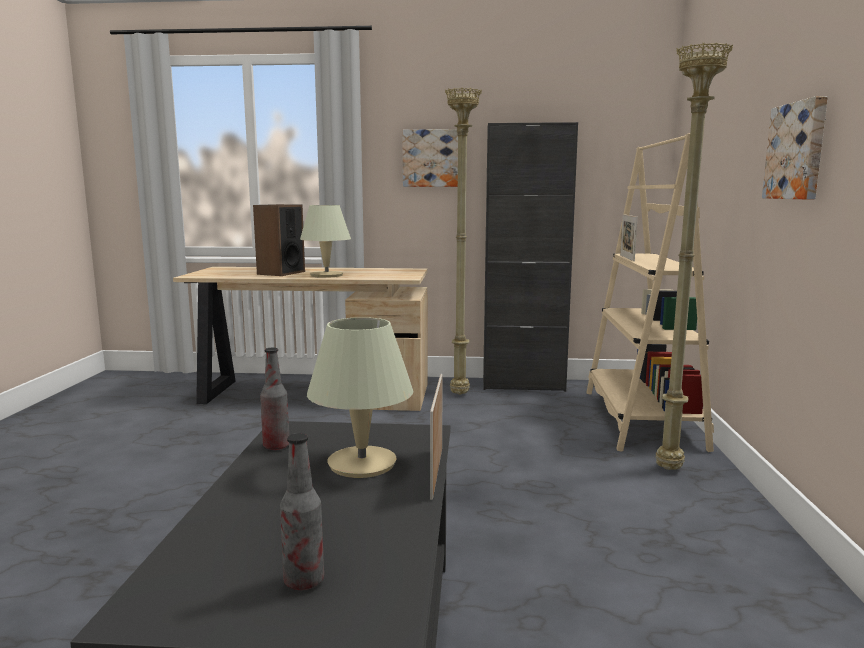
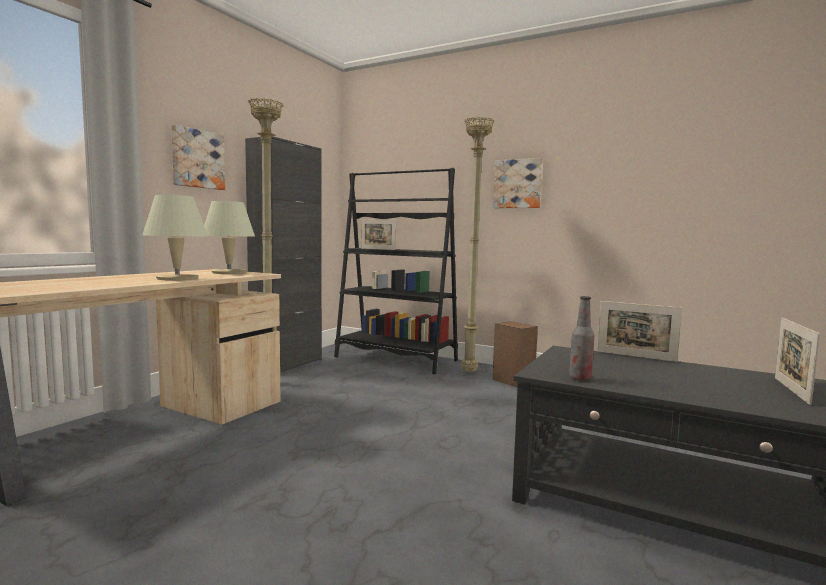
camera: 65 degrees left, 5 degrees down
(281, 273) = (105, 282): speaker -> speaker (513, 381)
(304, 581) = (791, 390): bottle -> picture frame
(362, 463) = (619, 365): beige table lamp -> beige table lamp (229, 272)
(641, 419) = (395, 359): beige bookcase -> black bookcase

